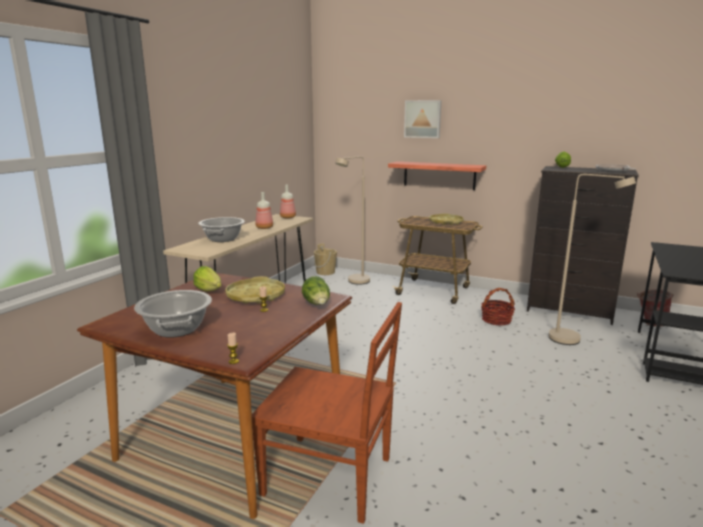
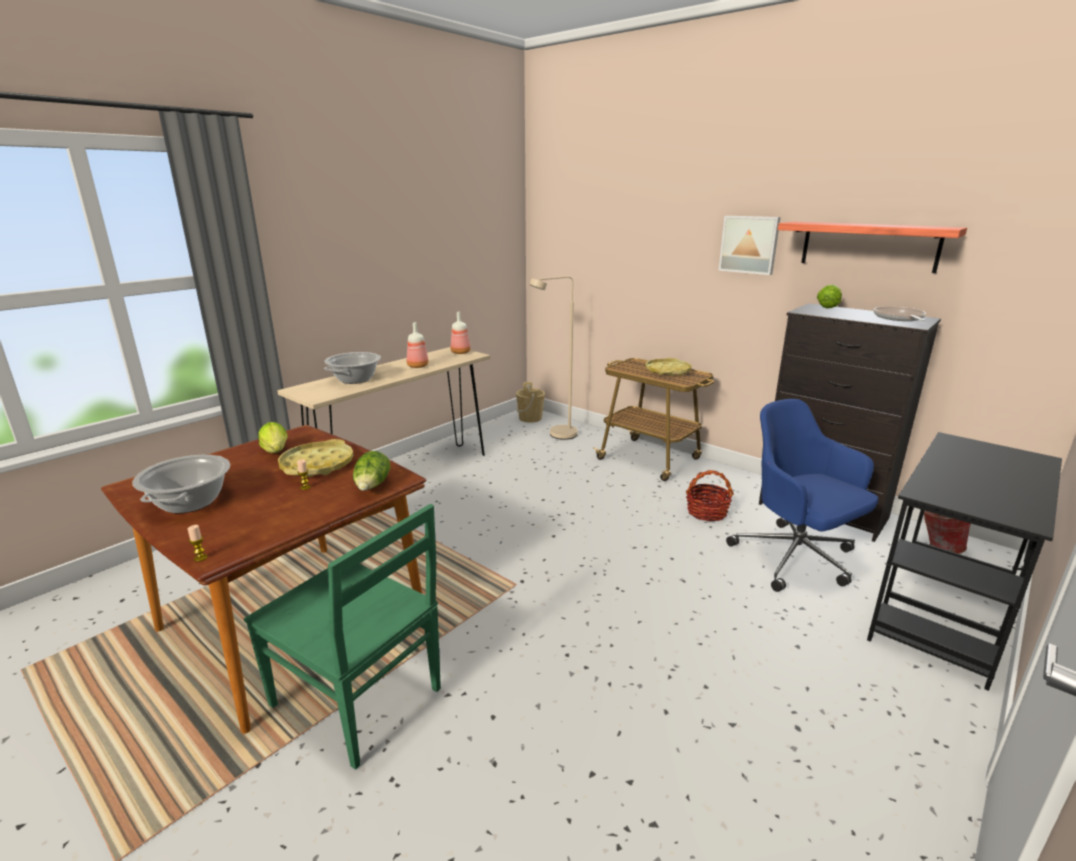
camera: 15 degrees right, 5 degrees up
(331, 477) = (359, 699): brown chair -> green chair
(423, 119) = (652, 228): picture -> picture (749, 244)
(439, 175) = (670, 306): shelf -> shelf (869, 246)
(572, 341) = (796, 559): beige floor lamp -> blue office chair

